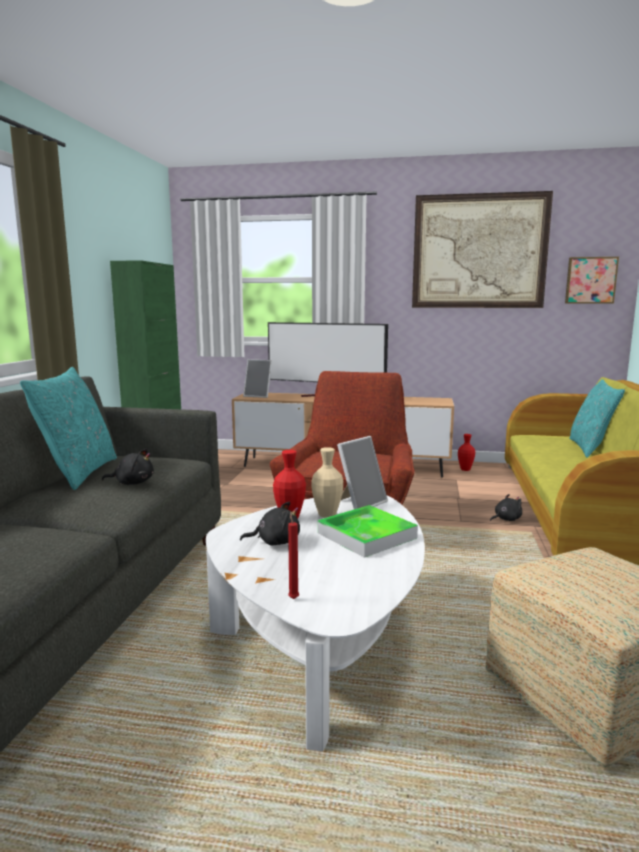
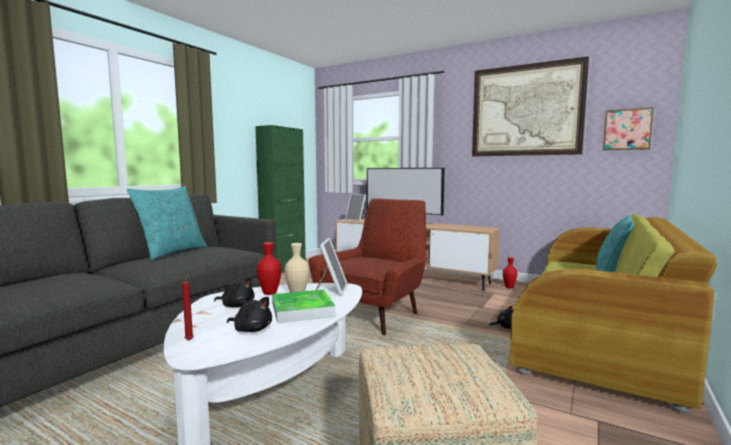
camera: 20 degrees right, 5 degrees down
(132, 483) = (189, 259): black plush toy -> black plush toy (251, 329)
(360, 503) = (332, 290): picture frame -> picture frame turned 60 degrees counterclockwise

